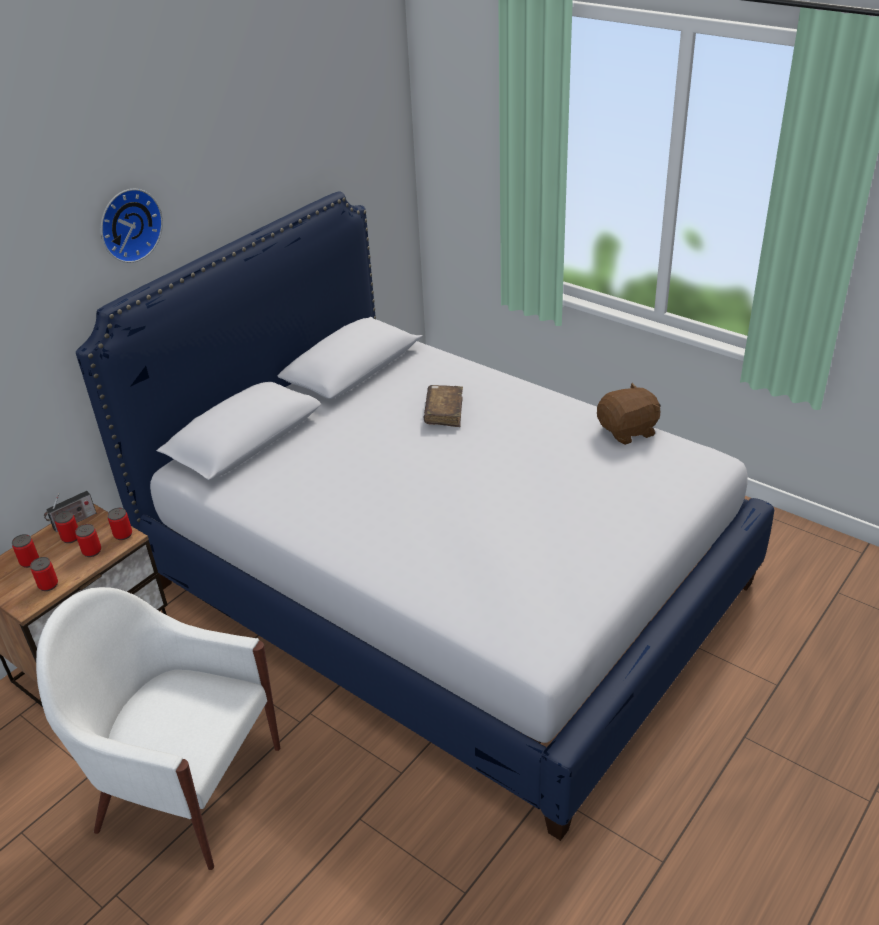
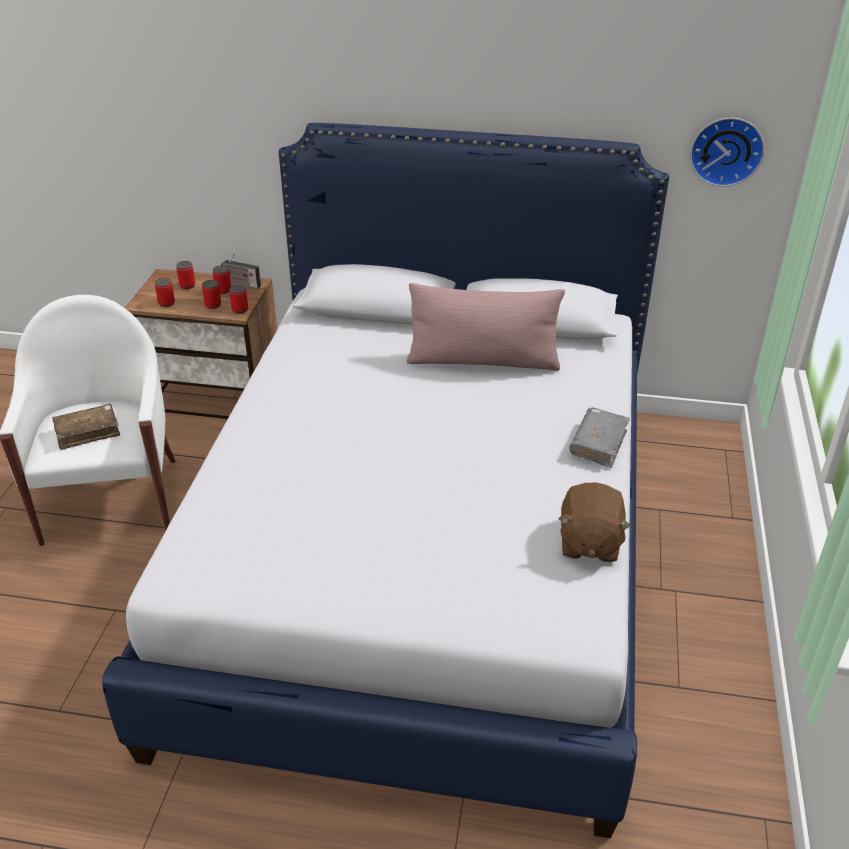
camera: 60 degrees right, 0 degrees up
(128, 224) = (375, 66): wall clock -> wall clock (726, 150)
(382, 409) = (483, 361): none -> pink pillow
(444, 412) = (510, 399): brown book -> brown book (87, 432)
(528, 392) = (598, 444): none -> grey book
(628, 431) = (589, 542): brown plush toy -> brown plush toy turned 60 degrees clockwise

